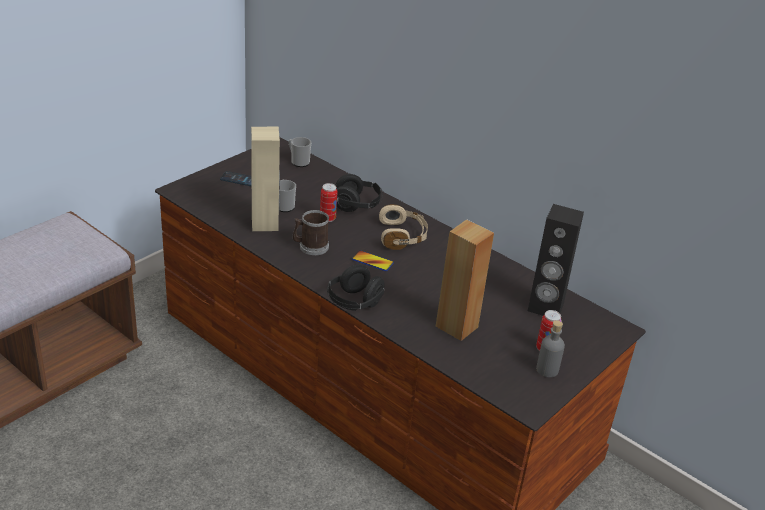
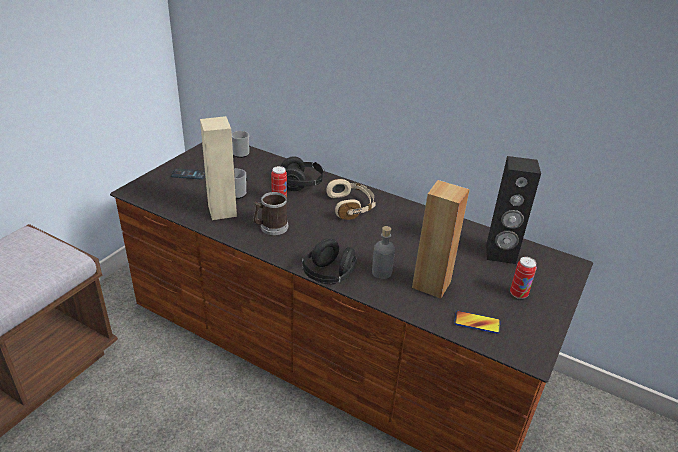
camera: 10 degrees left, 0 degrees up
(372, 261) = (332, 233): phone -> phone (477, 323)
(547, 370) = (530, 315): grey bottle -> grey bottle (381, 272)

